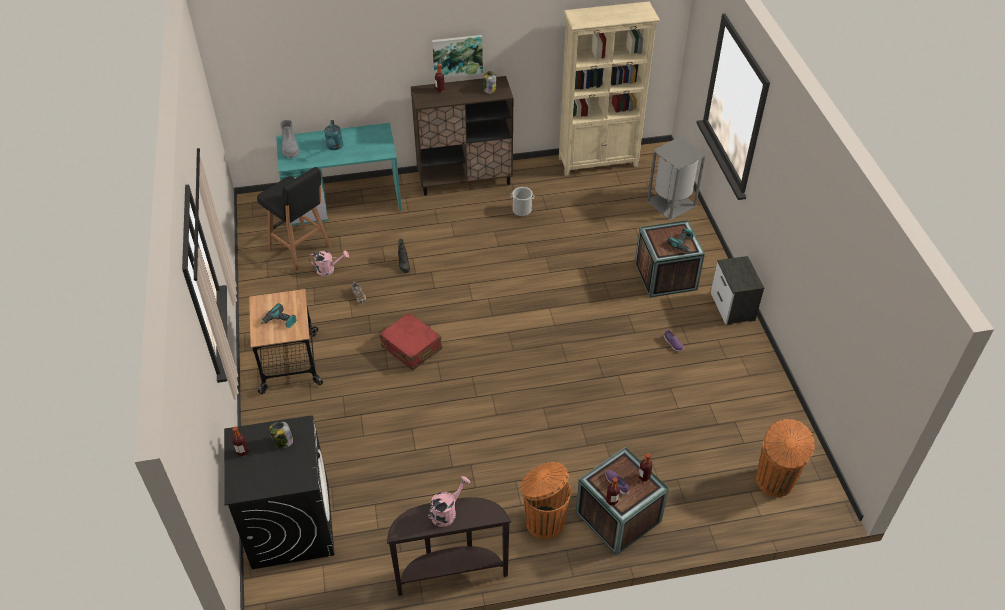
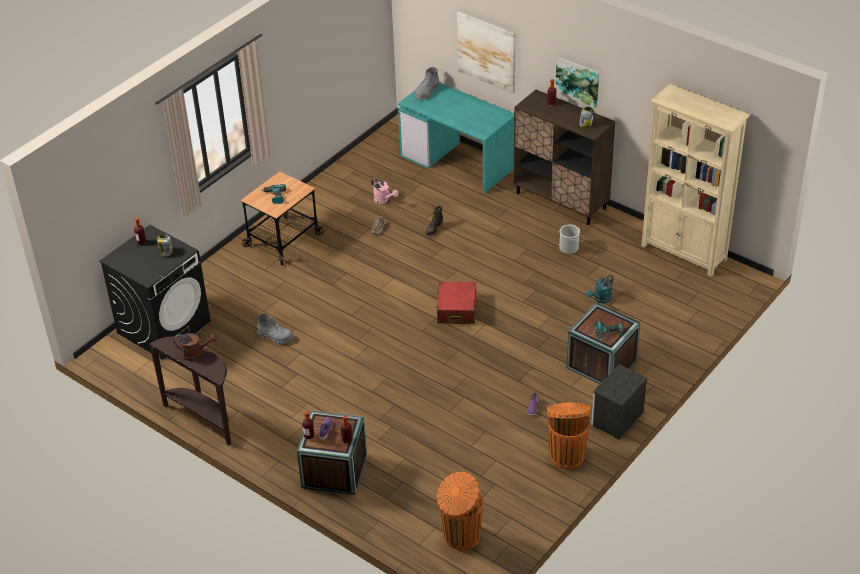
camera: 50 degrees right, 5 degrees down
(301, 249) = (385, 176): black stool -> none
(334, 147) = (455, 108): turquoise watering can -> turquoise watering can (601, 299)
(343, 74) = (487, 52): none -> picture
(406, 449) = (275, 337): none -> grey boot
(411, 348) = (362, 283): red suitcase -> red suitcase (456, 310)
(447, 512) = (195, 354): pink watering can -> brown watering can
(543, 521) = (290, 436): orange trash can -> orange trash can (566, 455)
(672, 203) = (693, 320): grey trash can -> none

